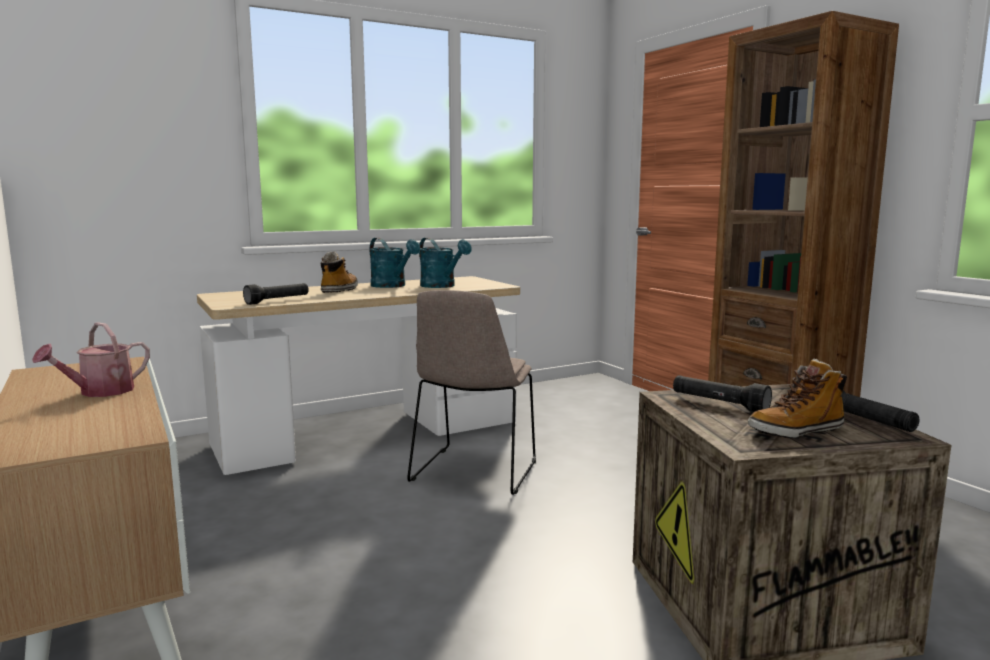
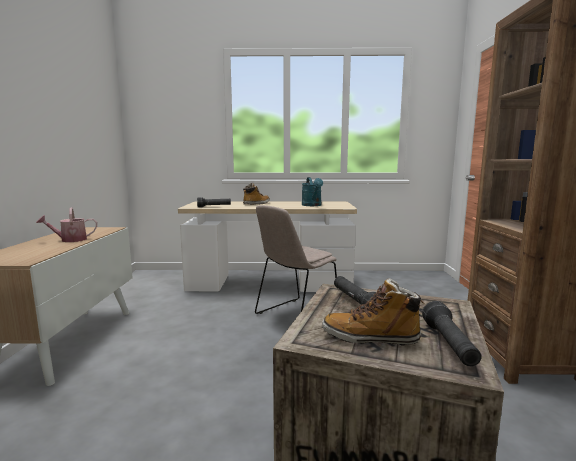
camera: 30 degrees right, 0 degrees up
(392, 286) = (287, 203): turquoise watering can -> none

